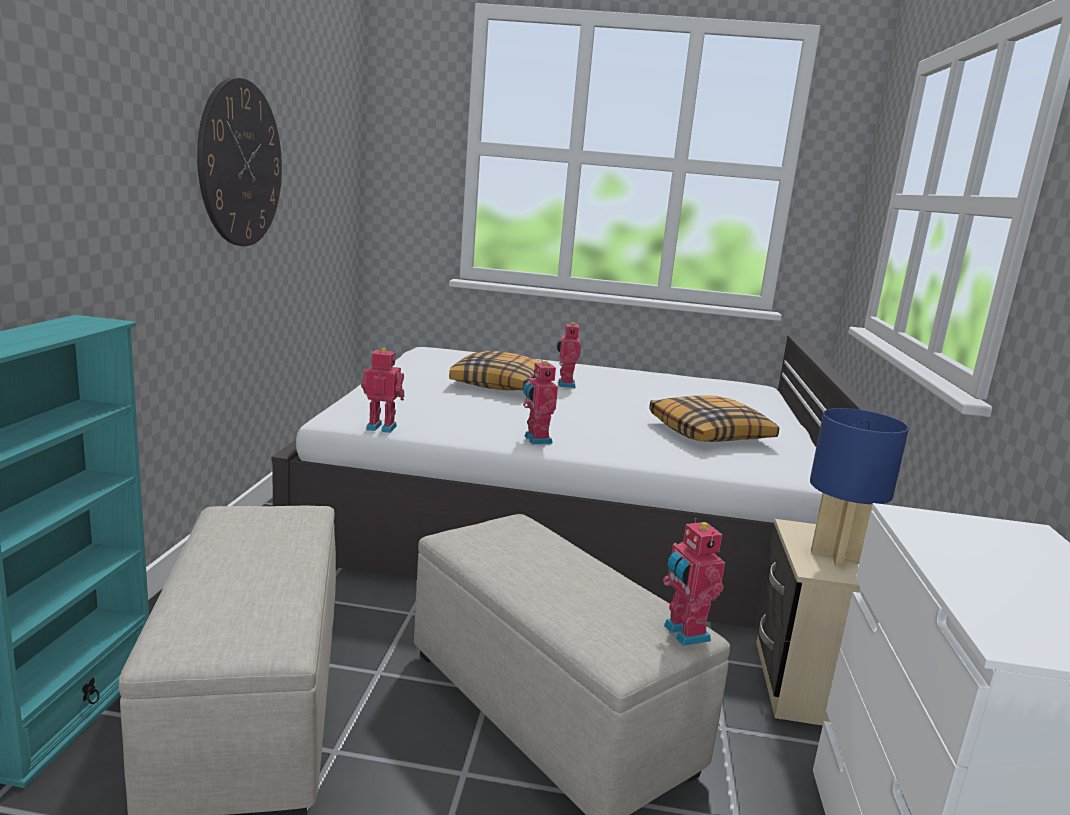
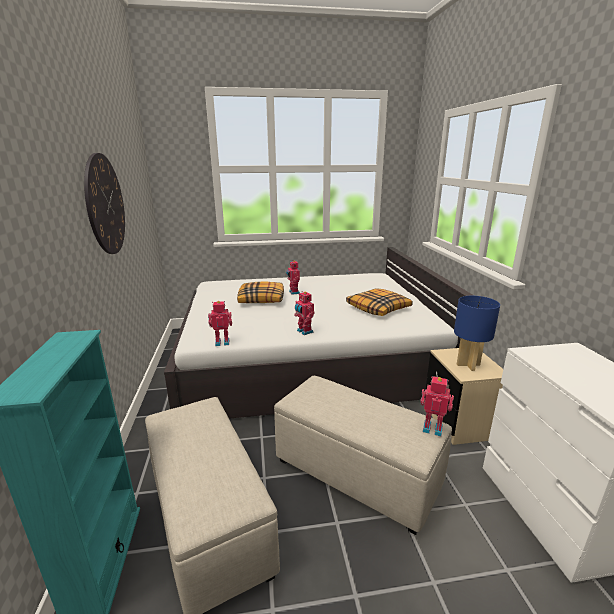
camera: 15 degrees left, 5 degrees up
(684, 633) = (432, 428): toy robot -> toy robot turned 150 degrees clockwise

